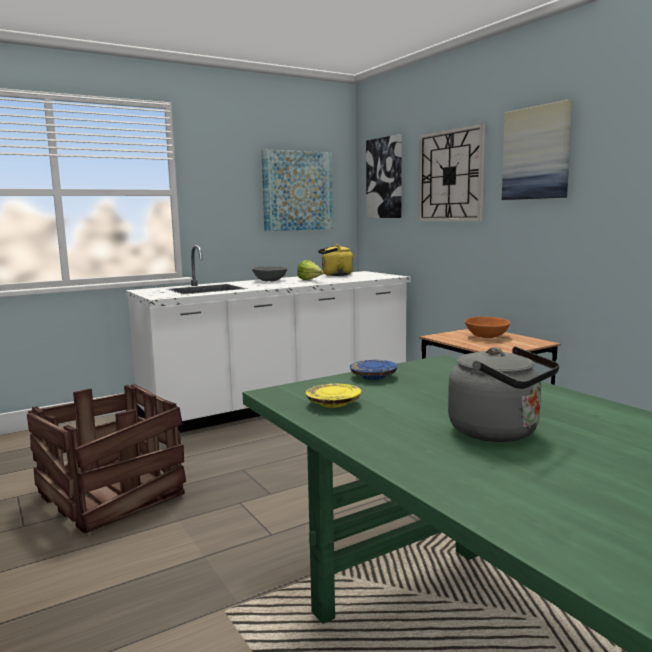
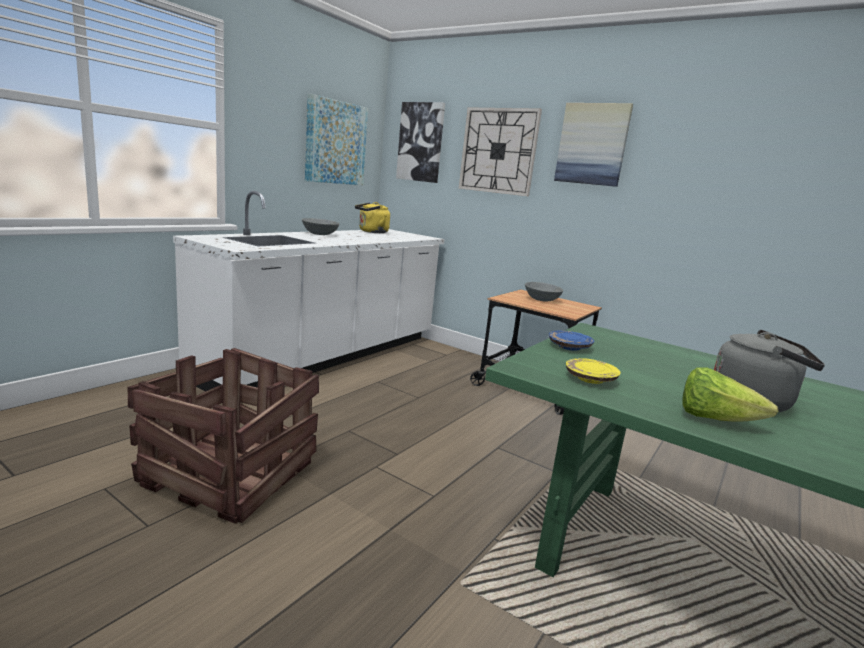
camera: 25 degrees left, 5 degrees up
(310, 280) = (361, 237): lettuce -> lettuce (714, 419)
(486, 336) = (541, 300): orange bowl -> grey bowl

